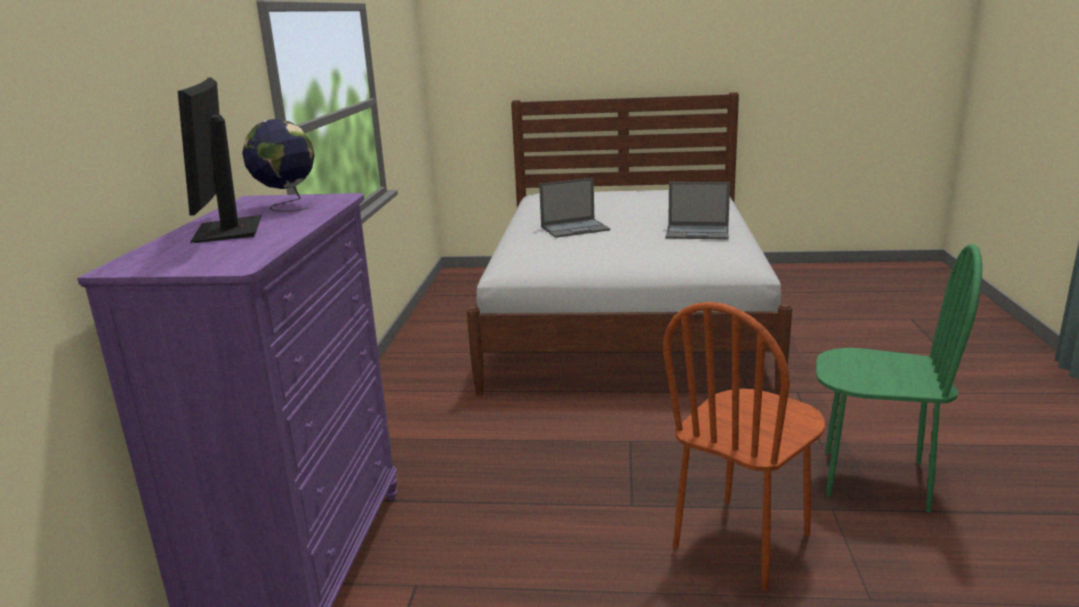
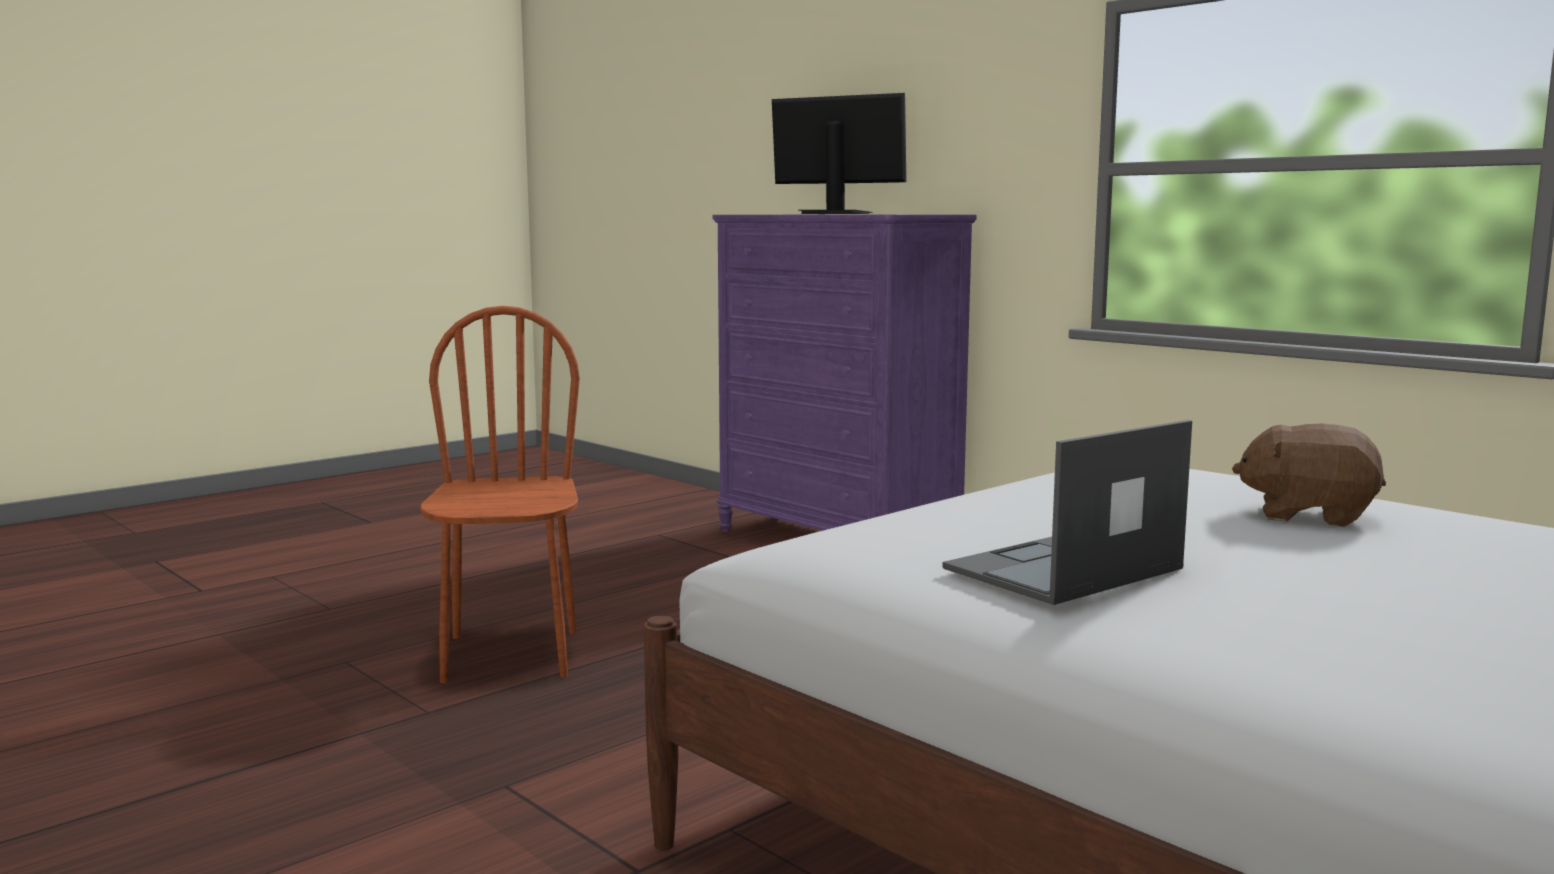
camera: 130 degrees right, 10 degrees down
(287, 206) = (889, 213): globe -> none
(575, 228) = (1308, 515): laptop -> brown plush toy
(875, 479) = (384, 765): green chair -> none

